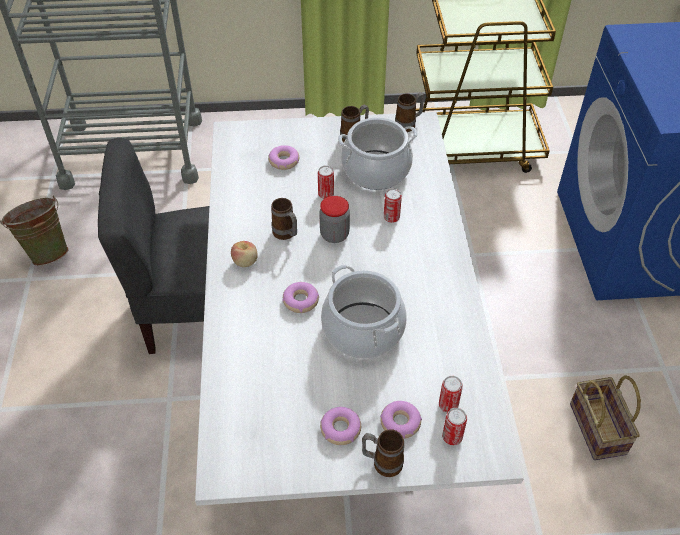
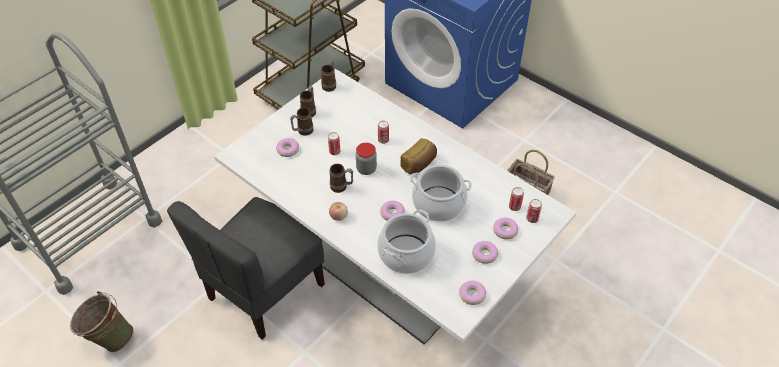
camera: 45 degrees left, 0 degrees up
(268, 461) = (472, 295): none -> donut
(376, 170) = (344, 121): cooking pot -> cooking pot (406, 254)
(382, 462) = (518, 253): mug -> mug (302, 131)
(397, 271) = (419, 164): none -> bread

